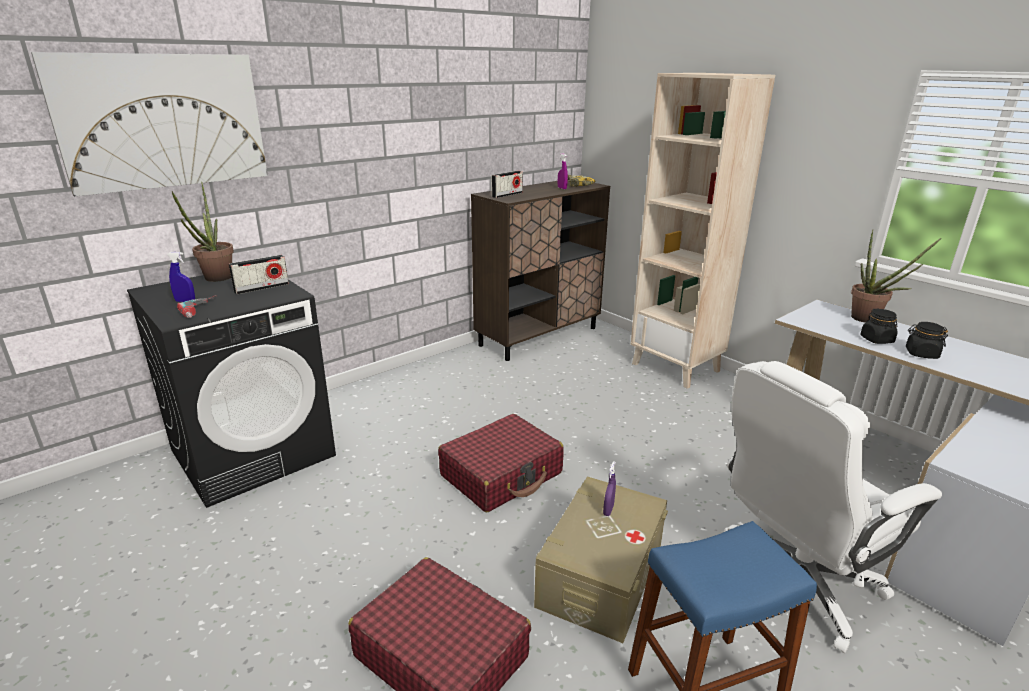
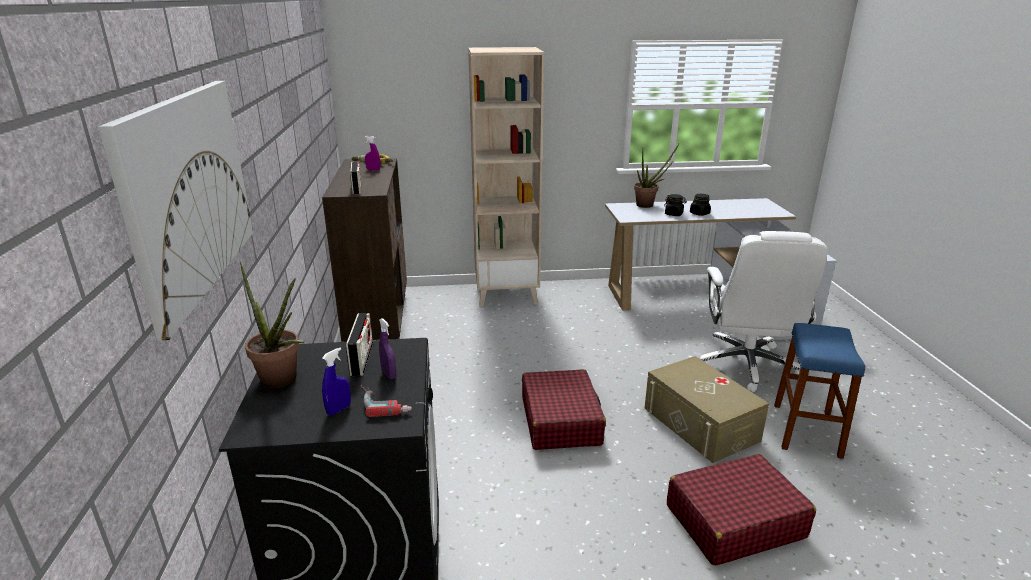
camera: 55 degrees left, 0 degrees up
(608, 510) = (690, 378): purple spray bottle -> purple spray bottle (389, 374)

